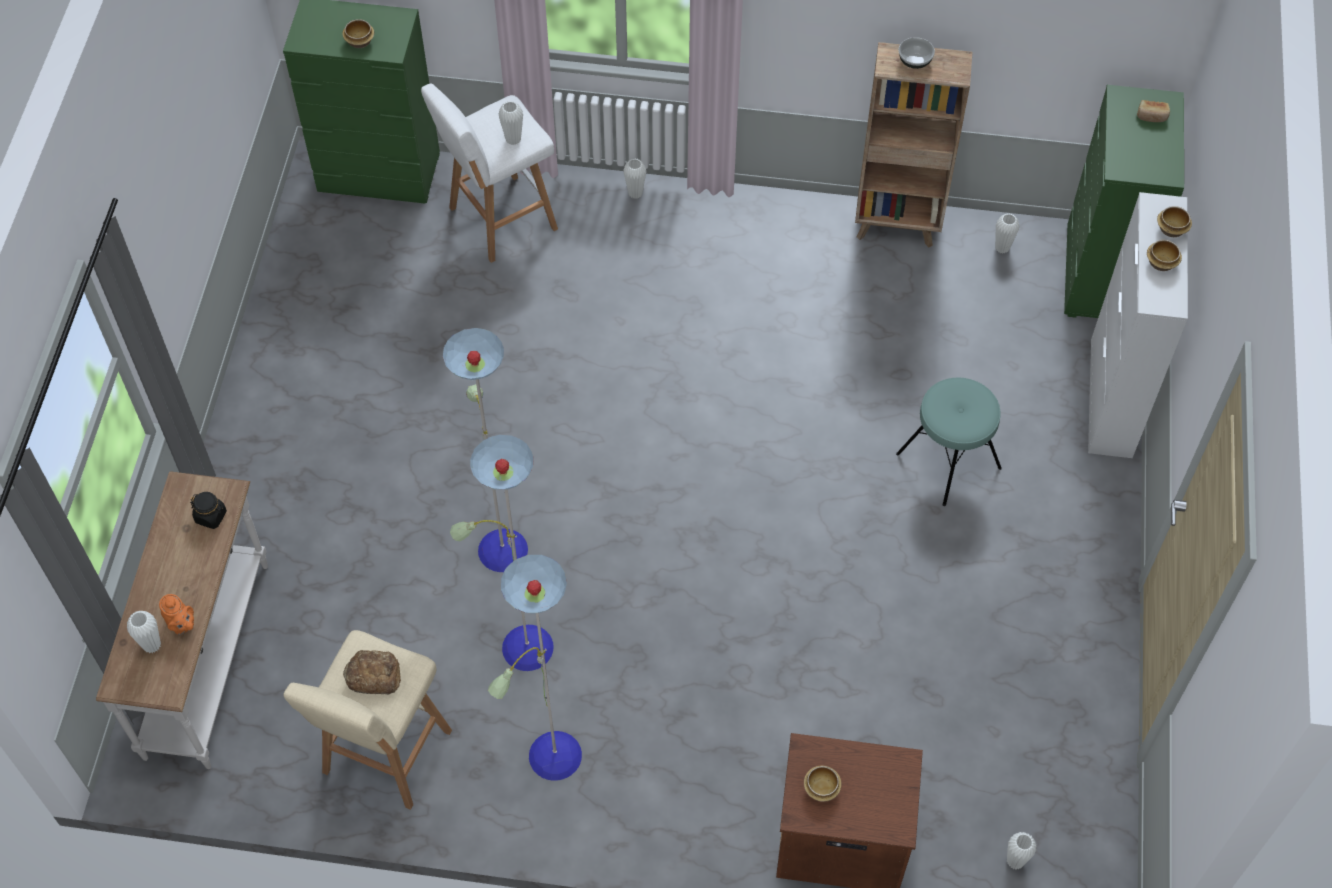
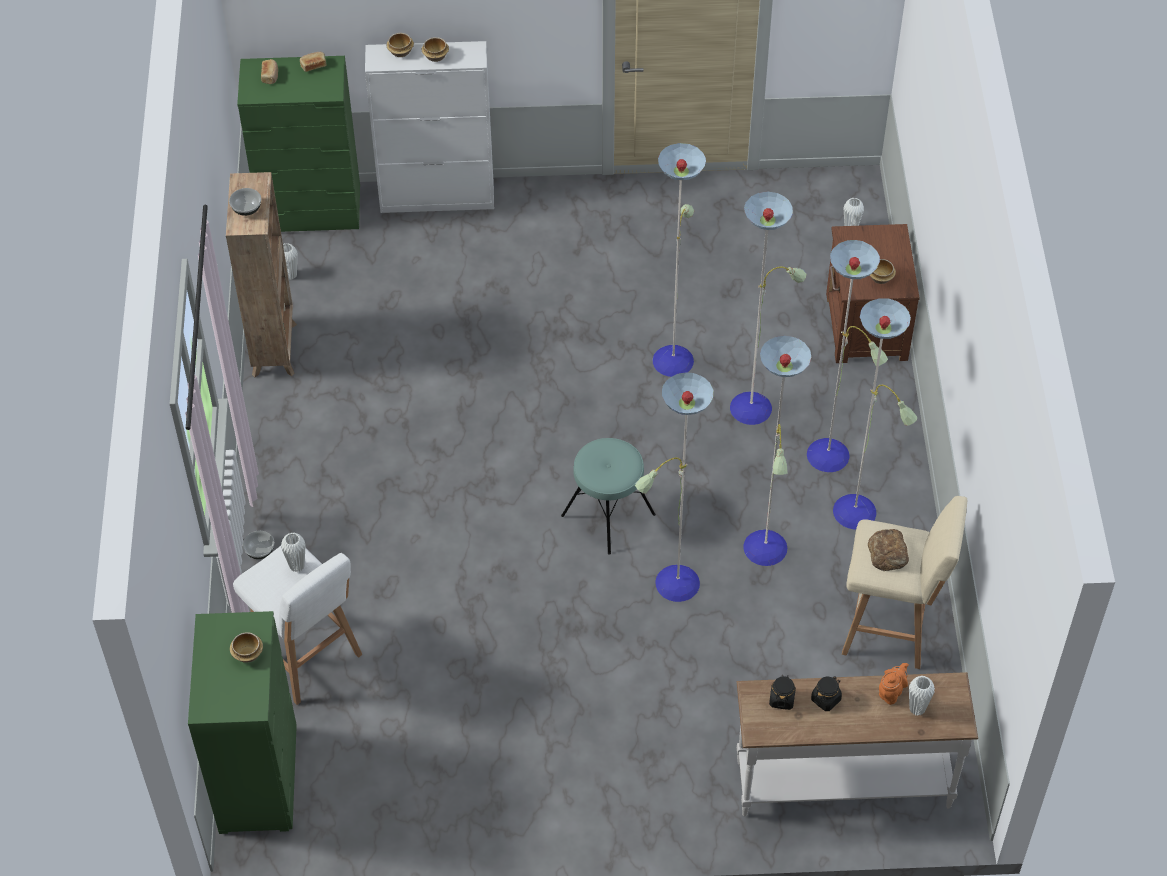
camera: 100 degrees left, 5 degrees down
(196, 558) = (826, 699): none -> black jar
(635, 193) = (259, 551): white vase -> bowl
(735, 677) = (753, 406): none -> floor lamp
(948, 461) = (520, 293): turquoise stool -> turquoise stool (608, 515)
(1167, 156) = (313, 65): none -> bread

